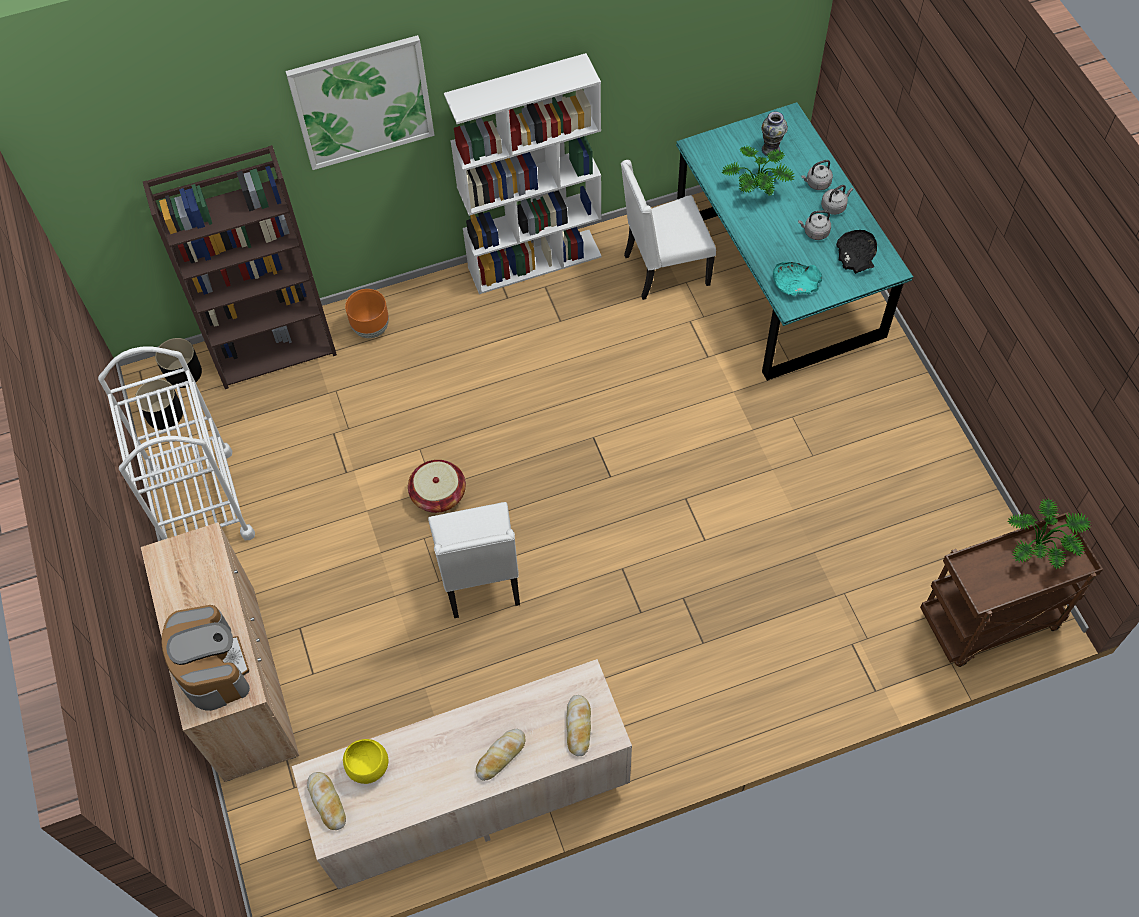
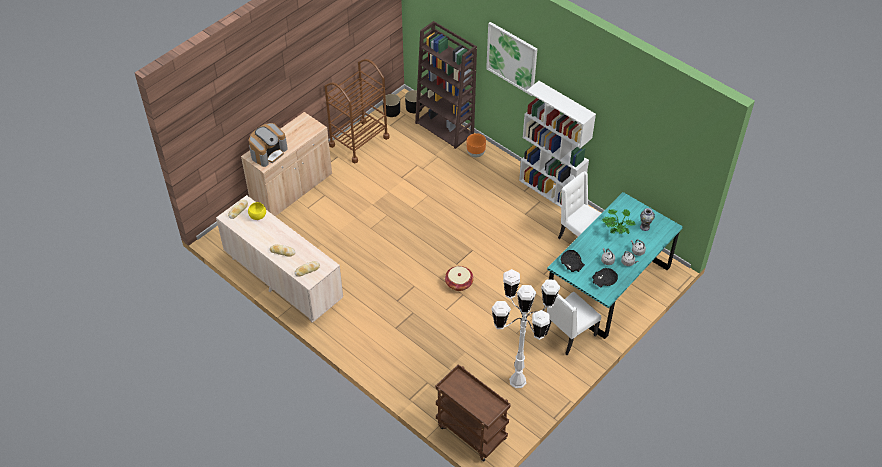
camera: 60 degrees right, 10 degrees down
(201, 504) = (359, 141): white cart -> brown cart
(438, 494) = (410, 210): basket -> basket (459, 283)
(481, 578) = (380, 241): white chair -> white chair (568, 335)
(795, 284) = (571, 263): turquoise bowl -> black bowl
(914, 501) = (517, 381): none -> white floor lamp
(1040, 548) = (486, 401): potted plant -> none

